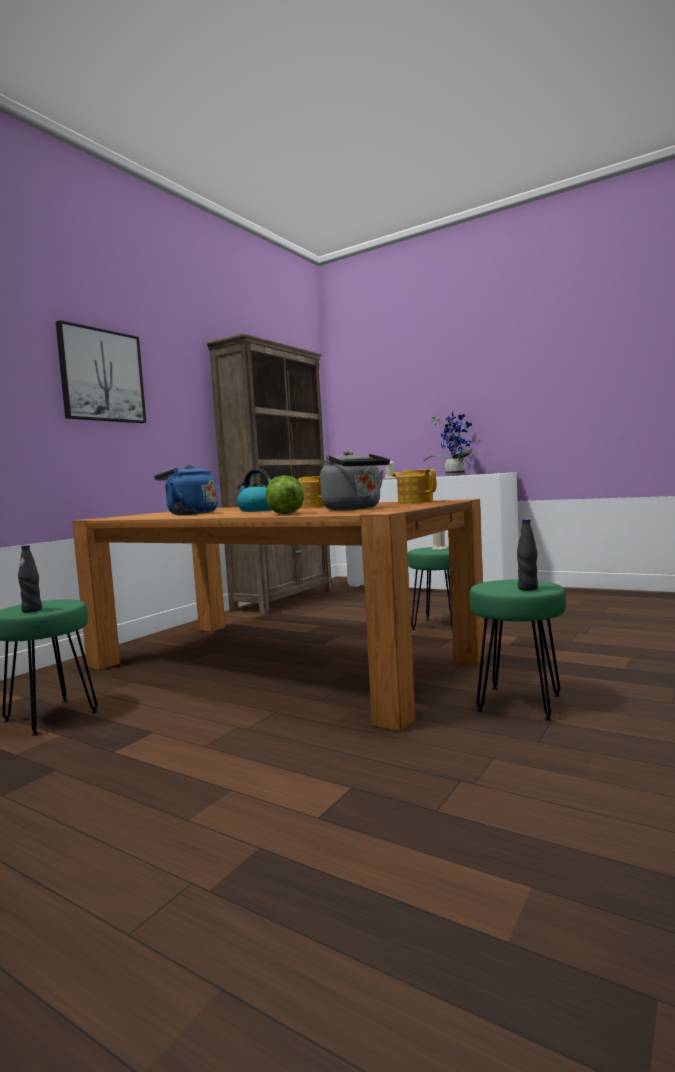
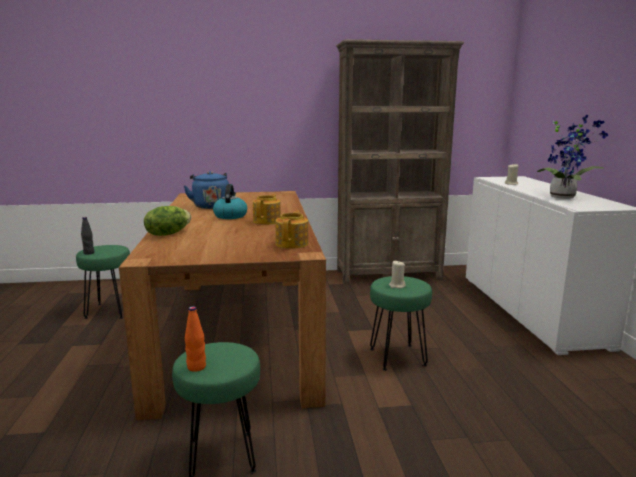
camera: 50 degrees right, 10 degrees up
(101, 376) = (231, 87): picture -> none
(355, 509) = (202, 243): grey kettle -> none
(528, 588) = (196, 367): black bottle -> orange bottle

